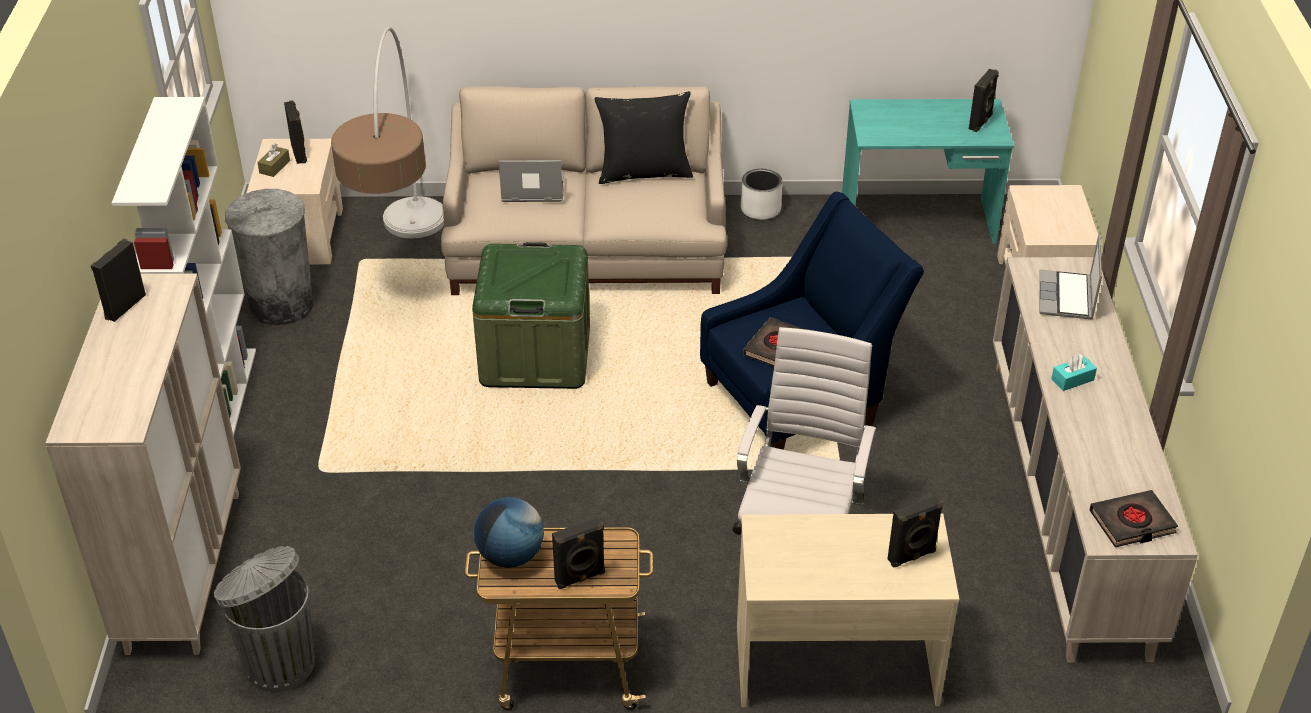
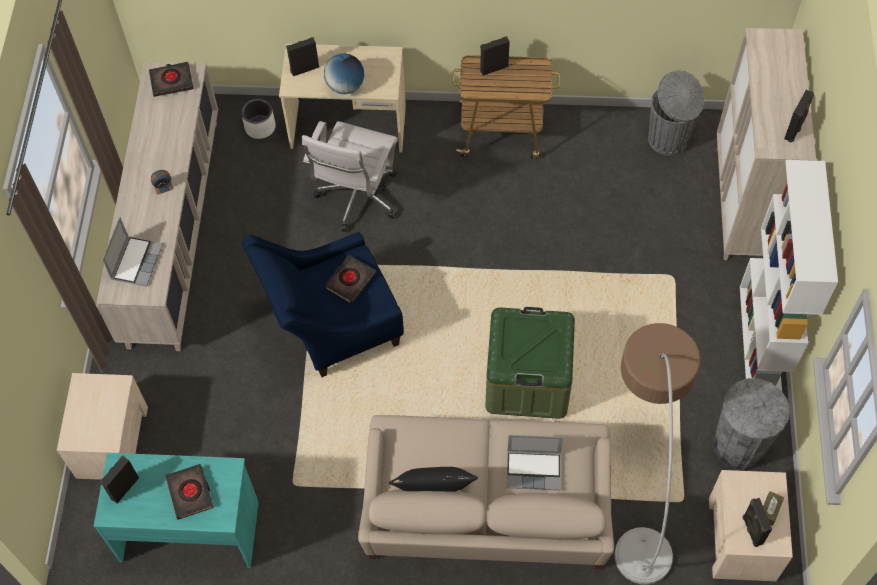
camera: 175 degrees left, 20 degrees up
(510, 556) = (534, 83): globe -> globe (345, 86)
(761, 209) = (327, 556): white planter -> white planter (260, 127)
(907, 121) = (190, 493): none -> black book
(1072, 379) = (163, 186): turquoise tissue box -> alarm clock

